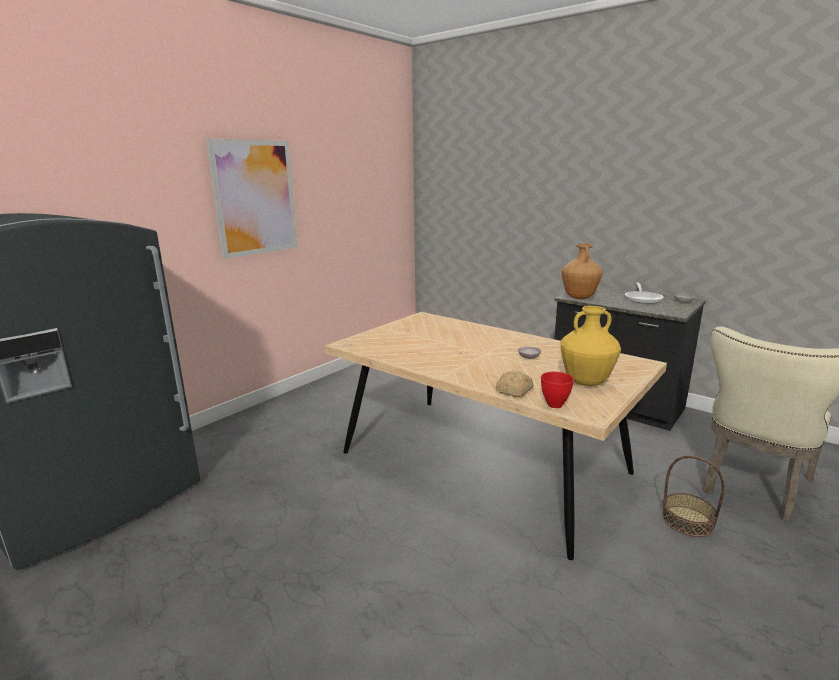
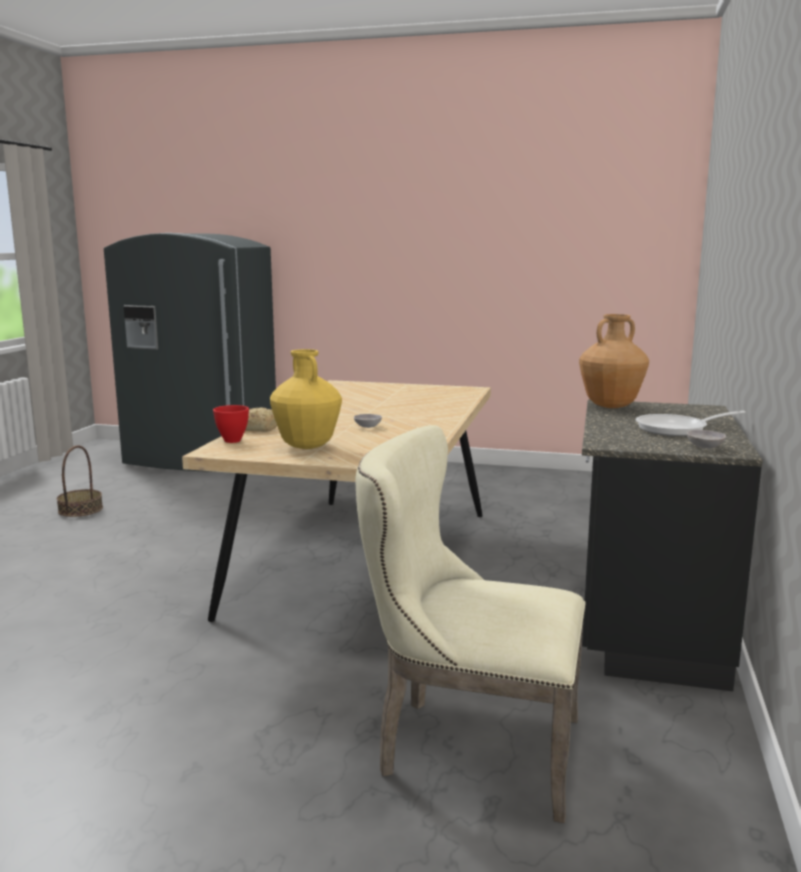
camera: 65 degrees right, 5 degrees down
(255, 198) = (415, 234): picture -> none
(687, 521) = (326, 687): basket -> basket (80, 509)

